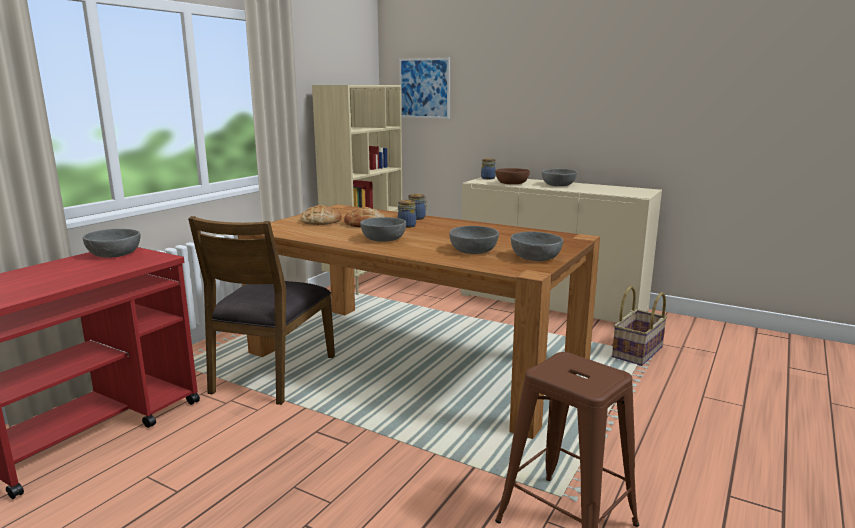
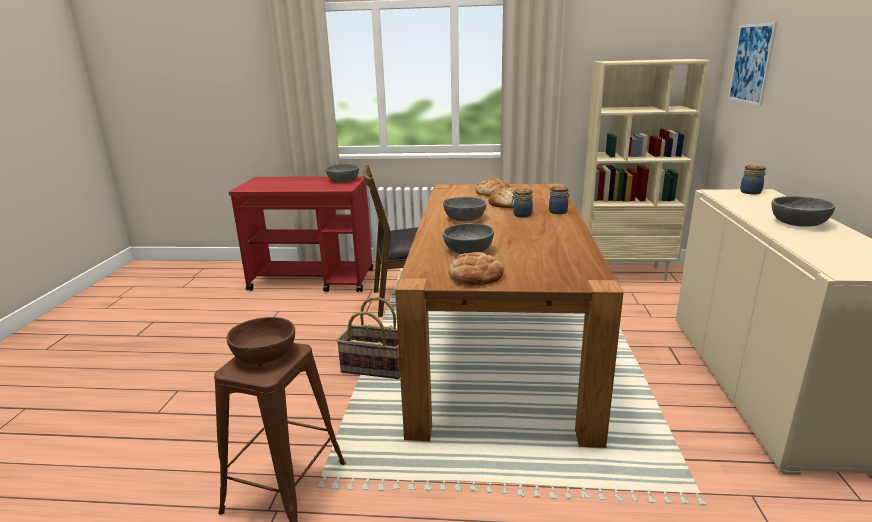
camera: 65 degrees right, 5 degrees up
(511, 183) = (745, 204): brown bowl -> brown bowl (264, 353)
(536, 257) = (475, 275): grey bowl -> bread
(638, 352) = (694, 487): basket -> basket (374, 368)

